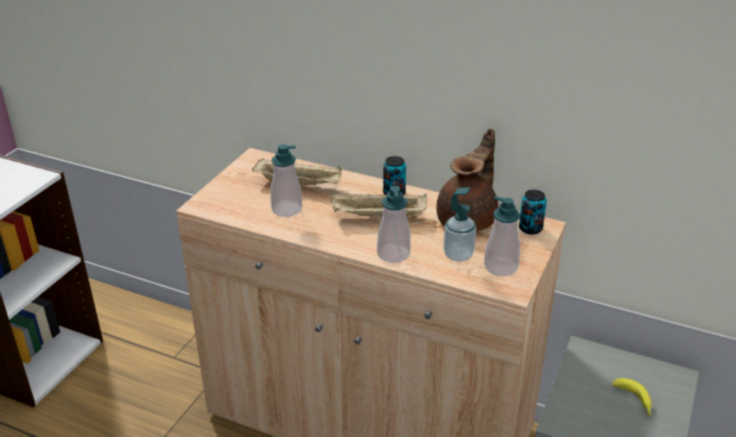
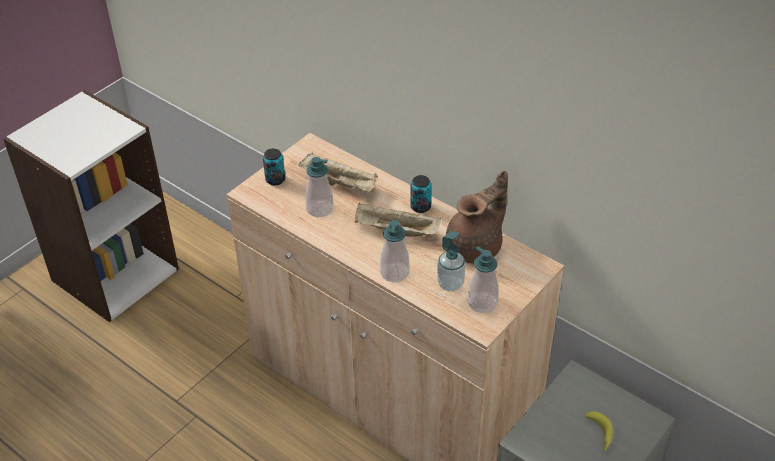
camera: 15 degrees right, 10 degrees up
(530, 228) = (527, 267): can -> can (275, 180)

